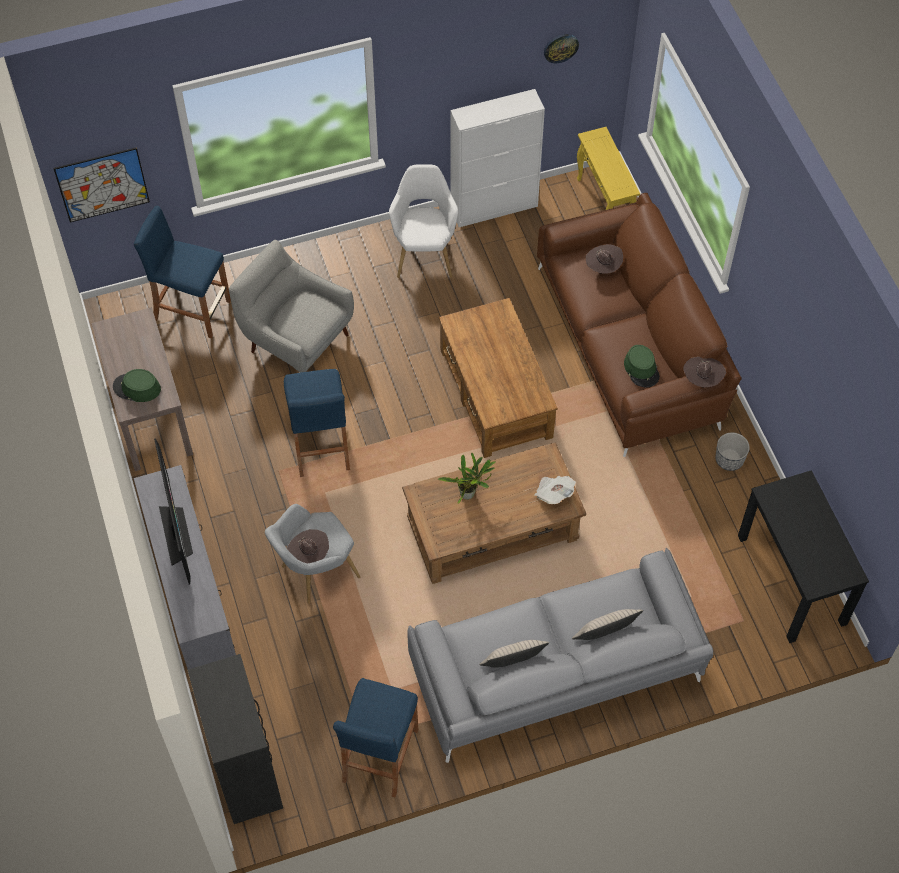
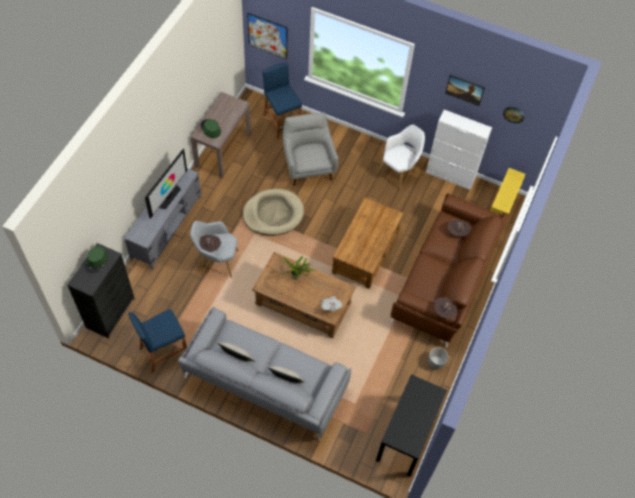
camera: 40 degrees right, 0 degrees up
(320, 445) = (273, 214): blue stool -> beige dog bed
(473, 67) = (463, 94): none -> picture
(641, 369) = (426, 287): green hat -> green hat (96, 261)

